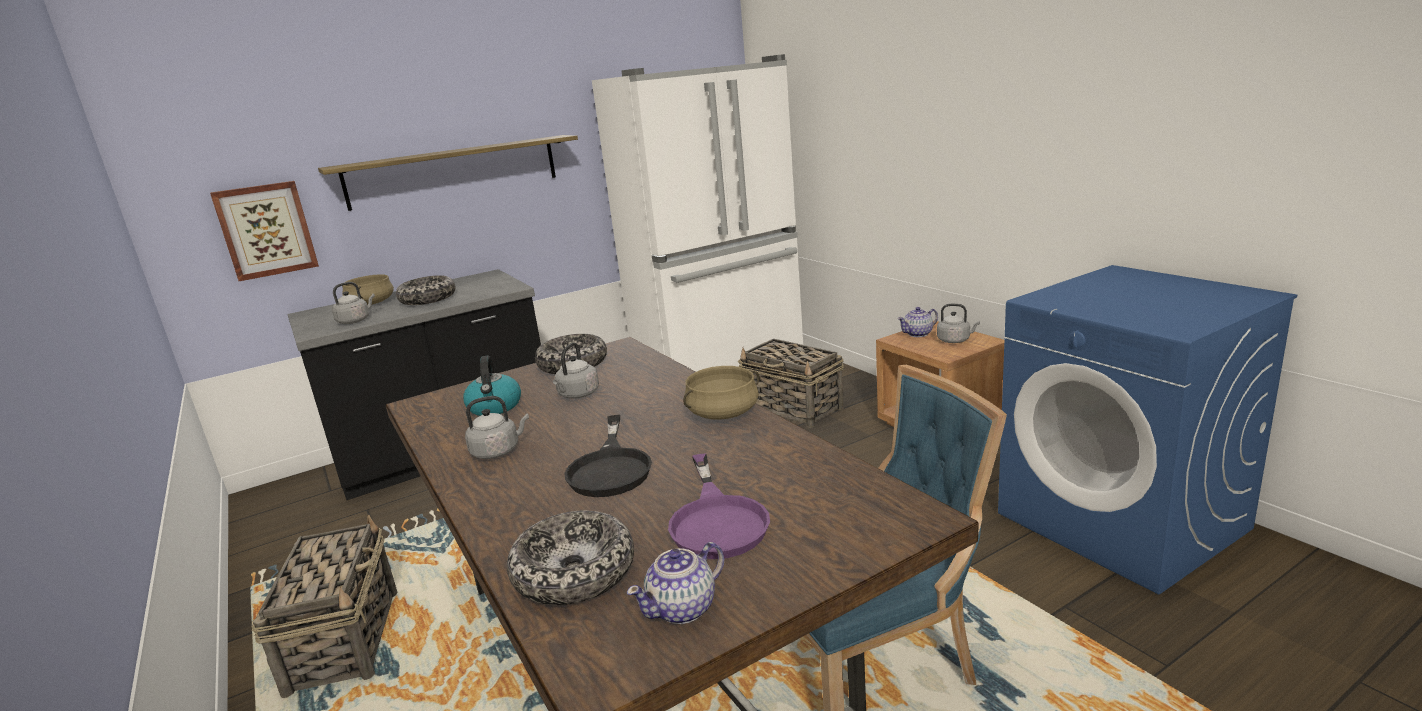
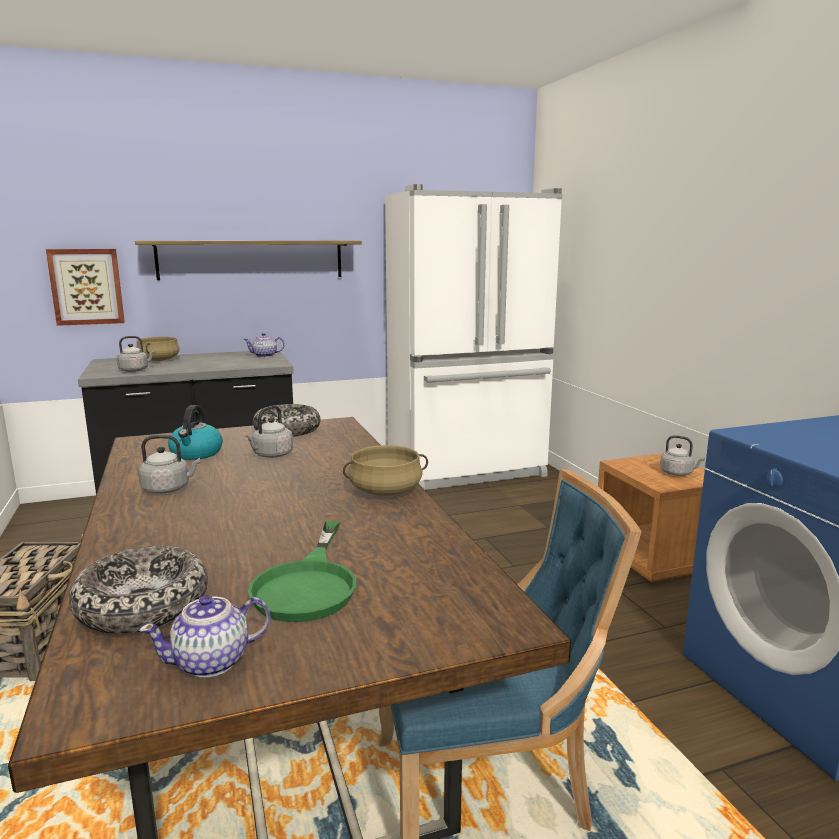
camera: 10 degrees right, 5 degrees down
(428, 299) = (204, 363): bowl -> none
(610, 467) = (250, 519): black frying pan -> none
(717, 520) = (308, 584): purple frying pan -> green frying pan
(794, 408) = (518, 516): basket -> none
(918, 334) = (644, 462): teapot -> teapot (265, 356)

